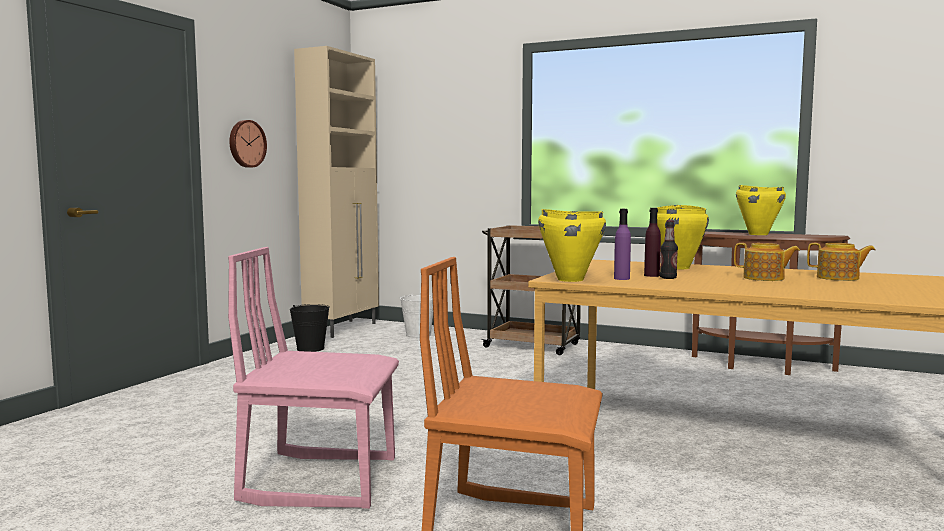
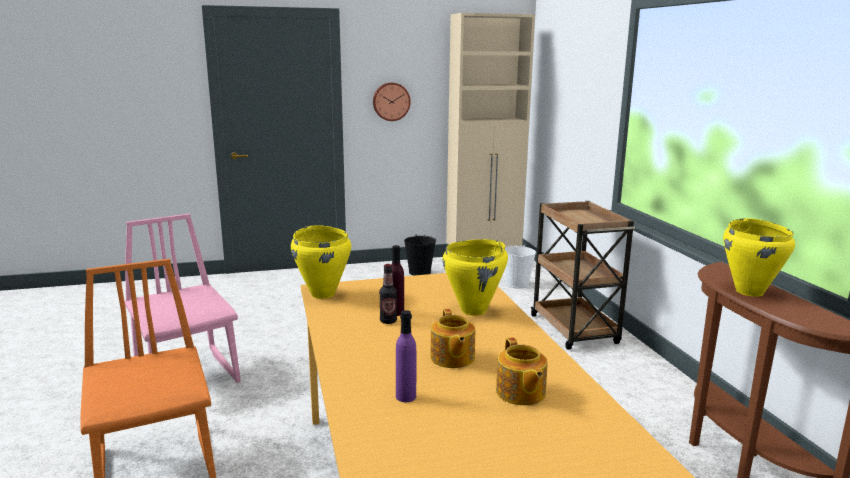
camera: 50 degrees right, 10 degrees up
(621, 278) = (356, 307): purple bottle -> purple bottle (406, 396)

